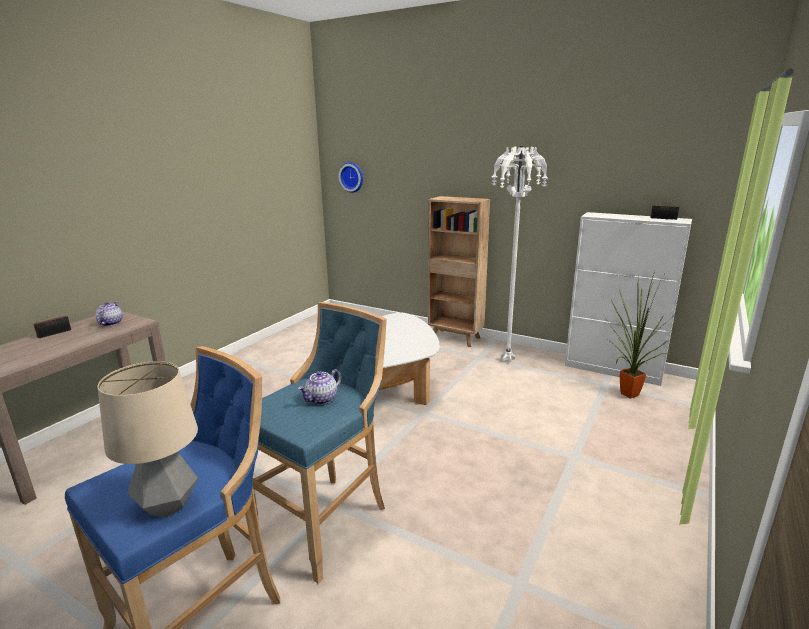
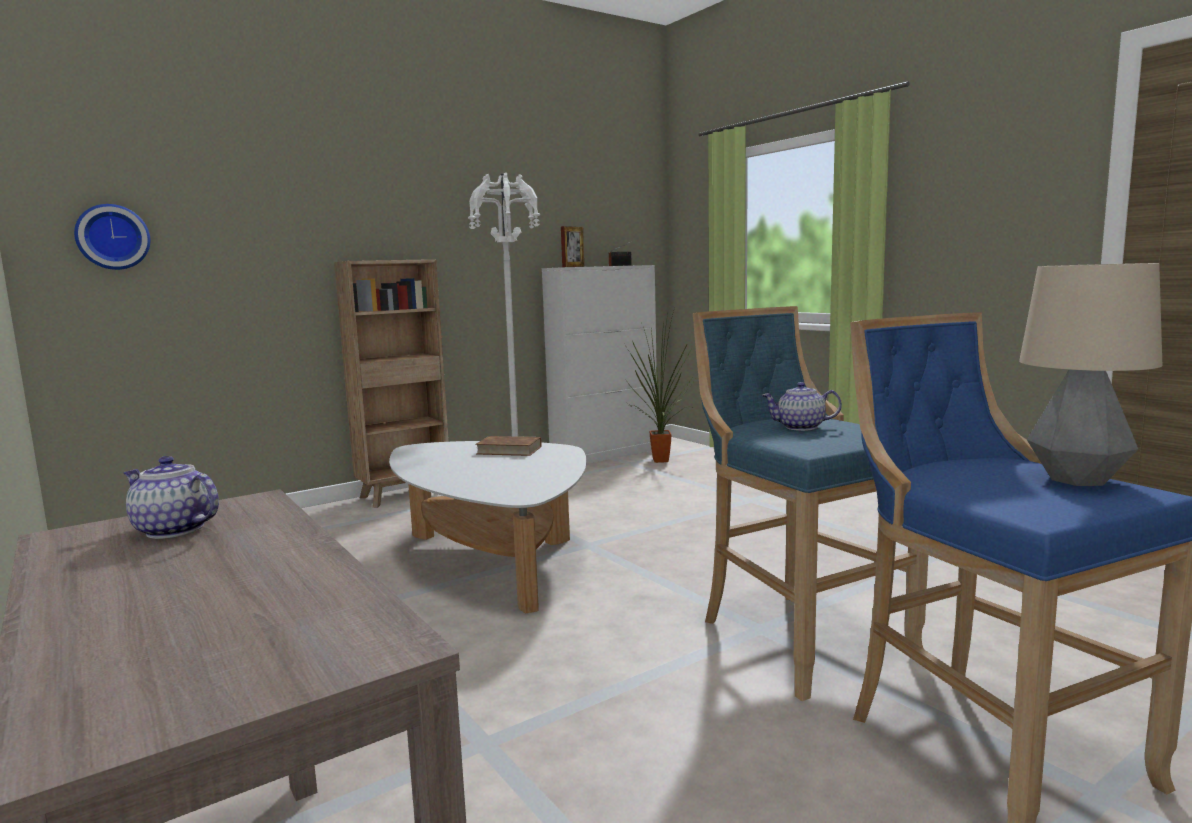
camera: 65 degrees left, 10 degrees down
(56, 333) = (94, 591): radio -> none
(322, 399) = (800, 427): teapot -> teapot turned 120 degrees clockwise
(411, 337) = (509, 450): none -> brown book
(603, 215) = (573, 266): none -> picture frame

